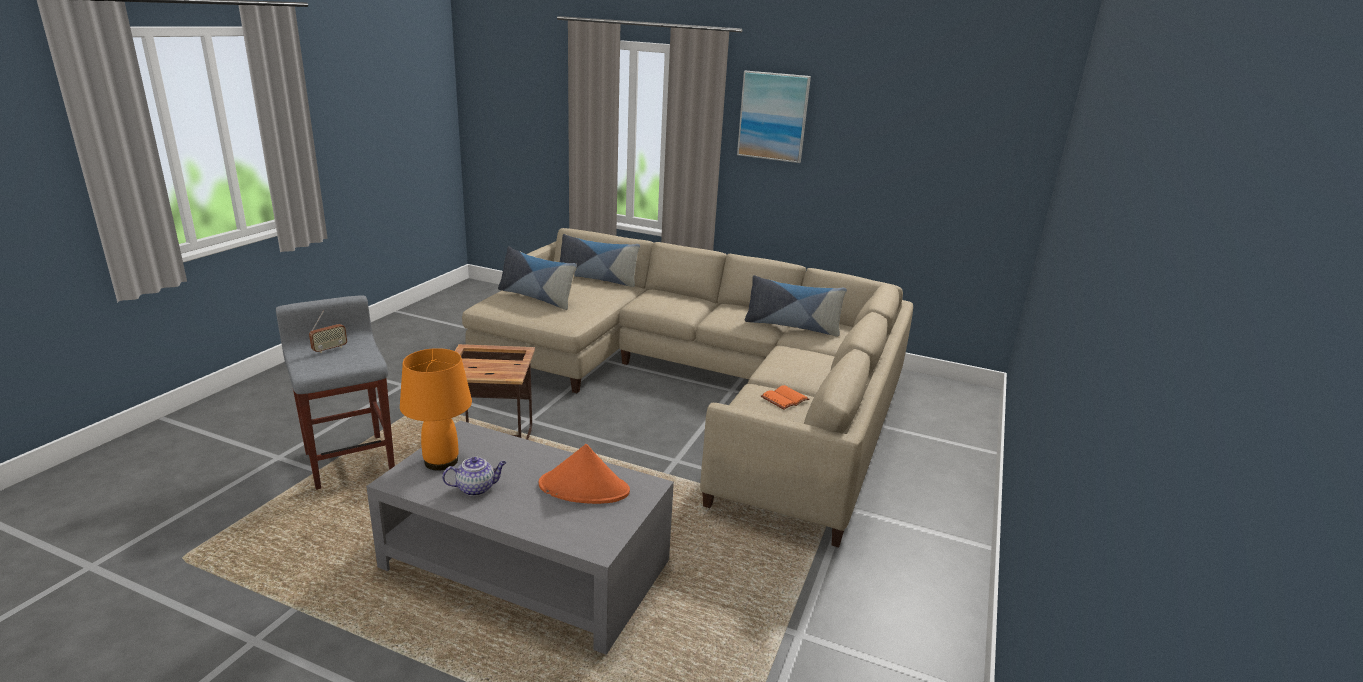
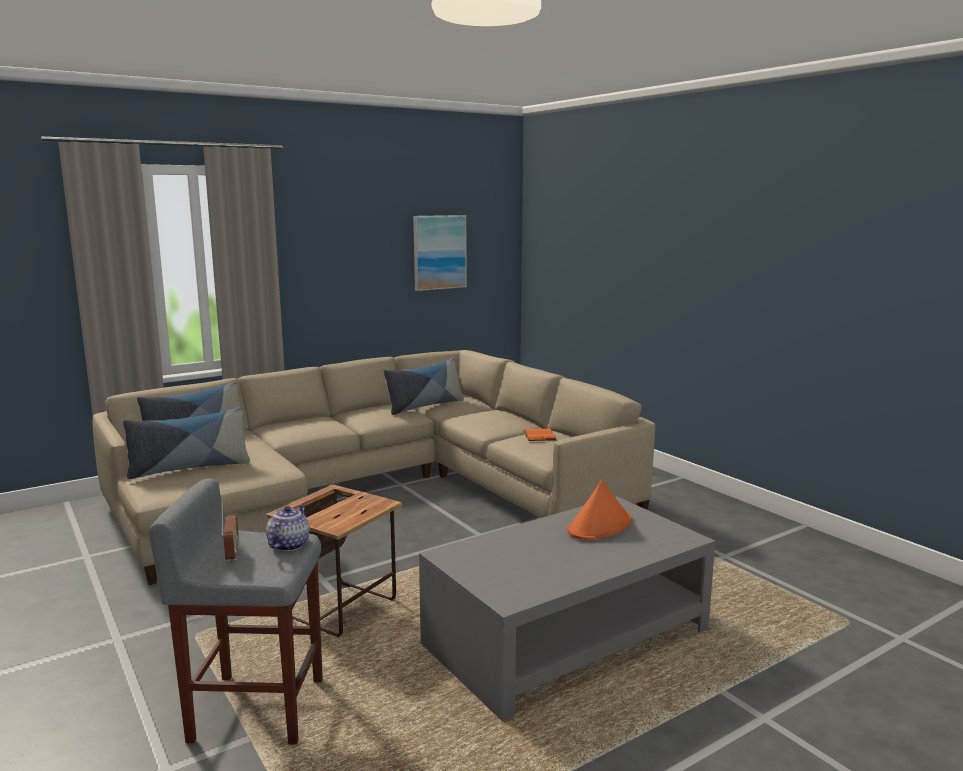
camera: 55 degrees left, 10 degrees down
(440, 462) = (494, 574): orange table lamp -> none
(476, 488) = (560, 566): teapot -> teapot (289, 544)
(773, 116) = (314, 228): picture -> picture (439, 252)

